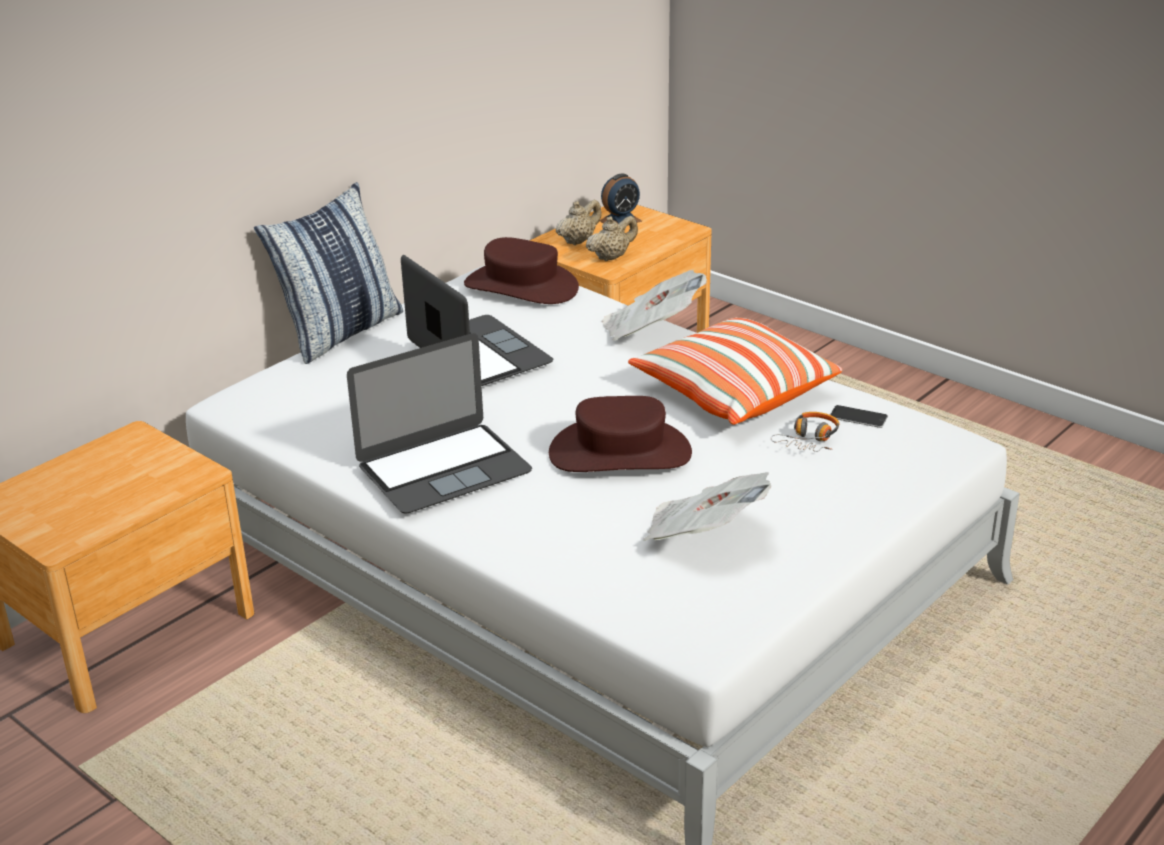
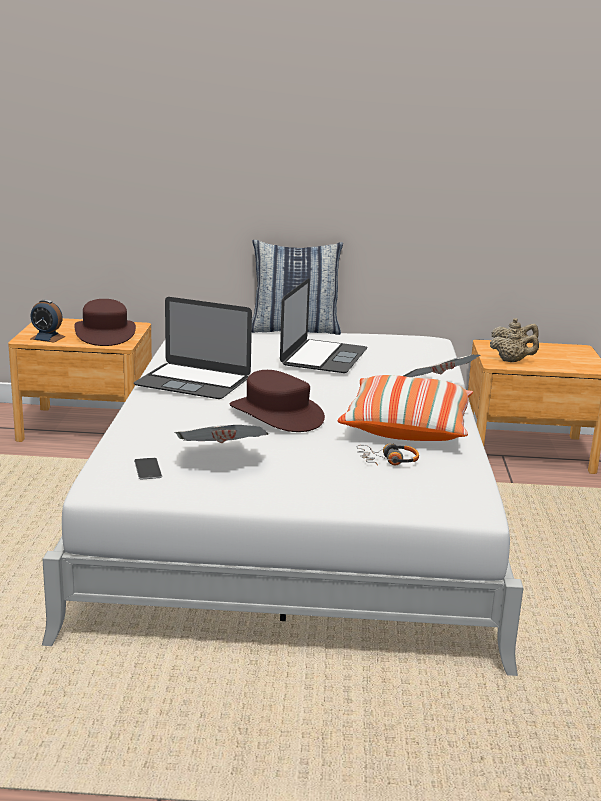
camera: 50 degrees right, 10 degrees down
(521, 286) = (417, 346): brown hat -> brown hat (105, 333)
(620, 221) = (562, 352): alarm clock -> alarm clock (47, 338)
(858, 417) = (445, 469): phone -> phone (148, 469)

